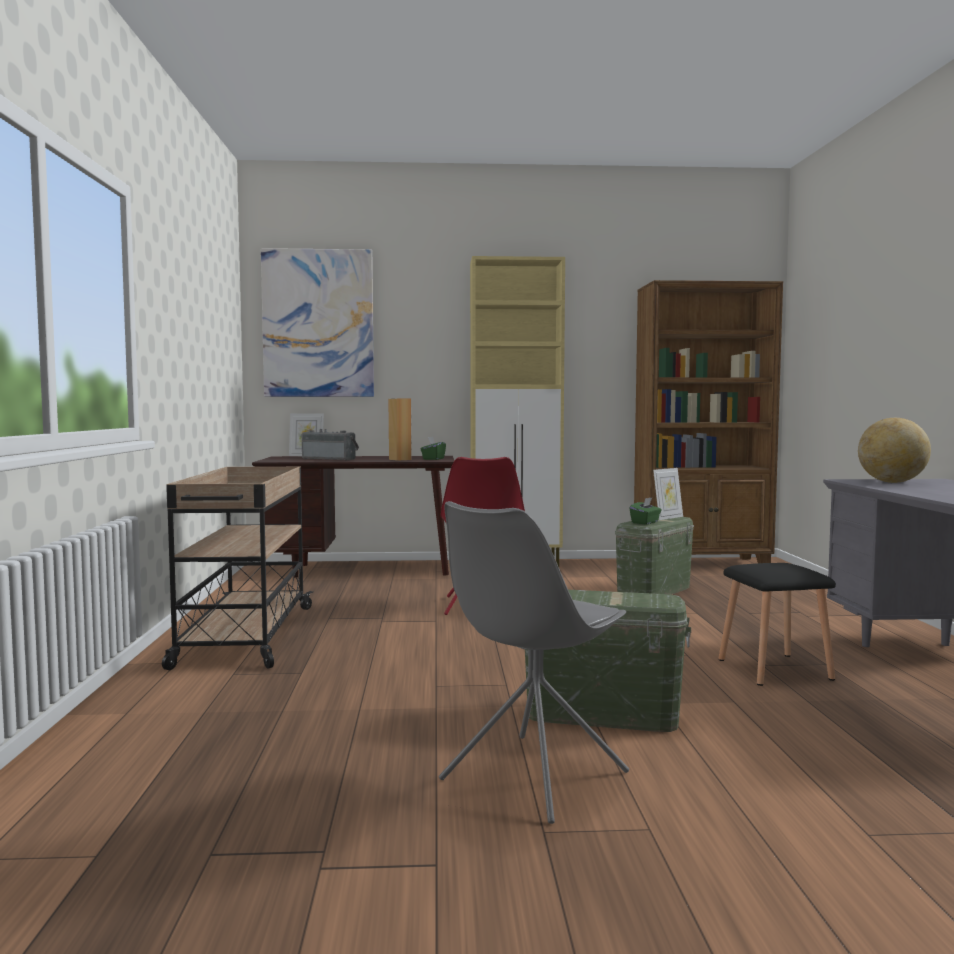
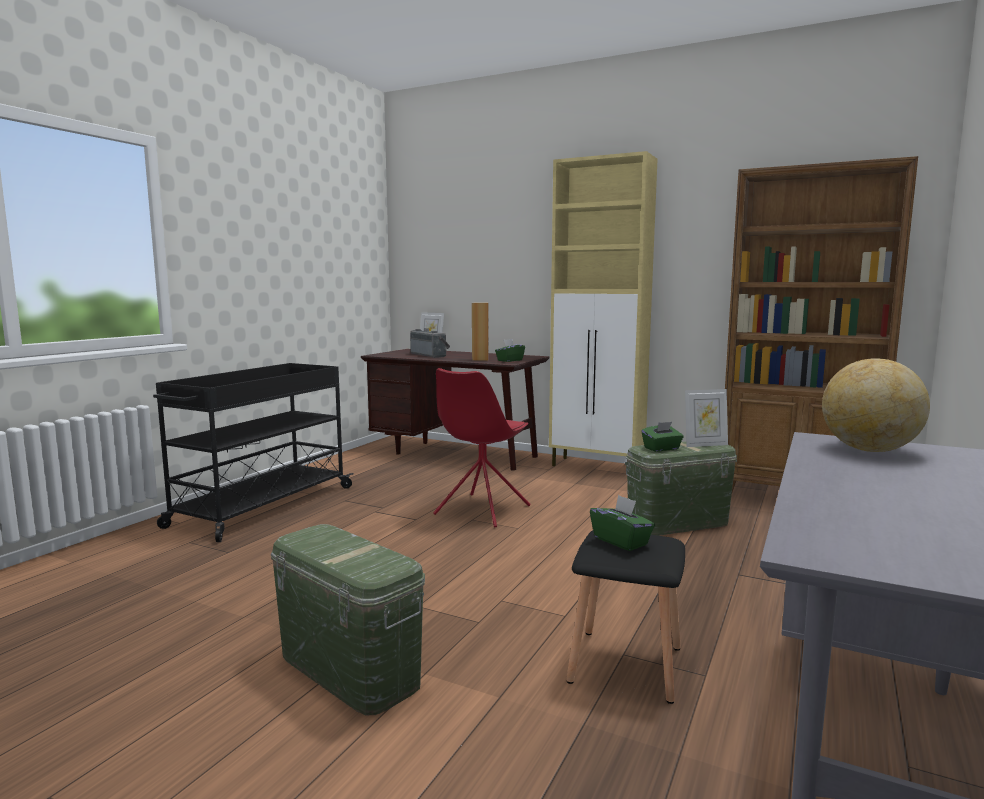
camera: 30 degrees right, 5 degrees up
(245, 636) = (261, 507): beige cart -> black cart
(318, 323) = (442, 233): picture -> none
(532, 777) = (160, 725): grey chair -> none
(770, 566) = (621, 541): none -> green tissue box

